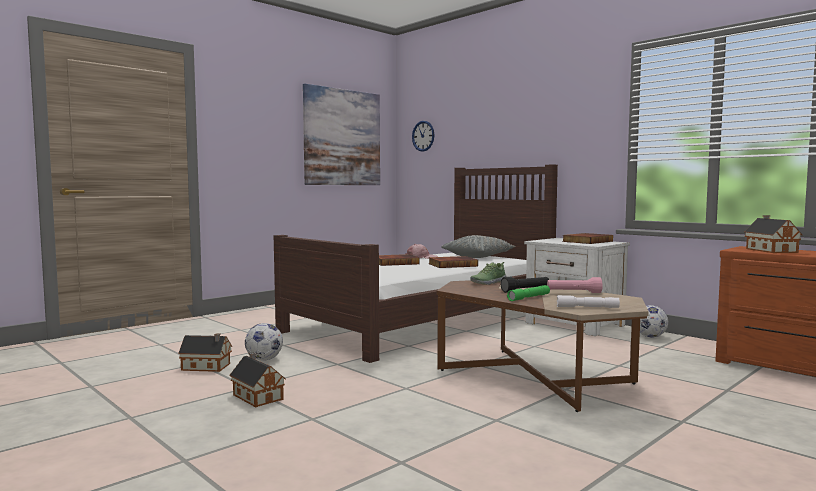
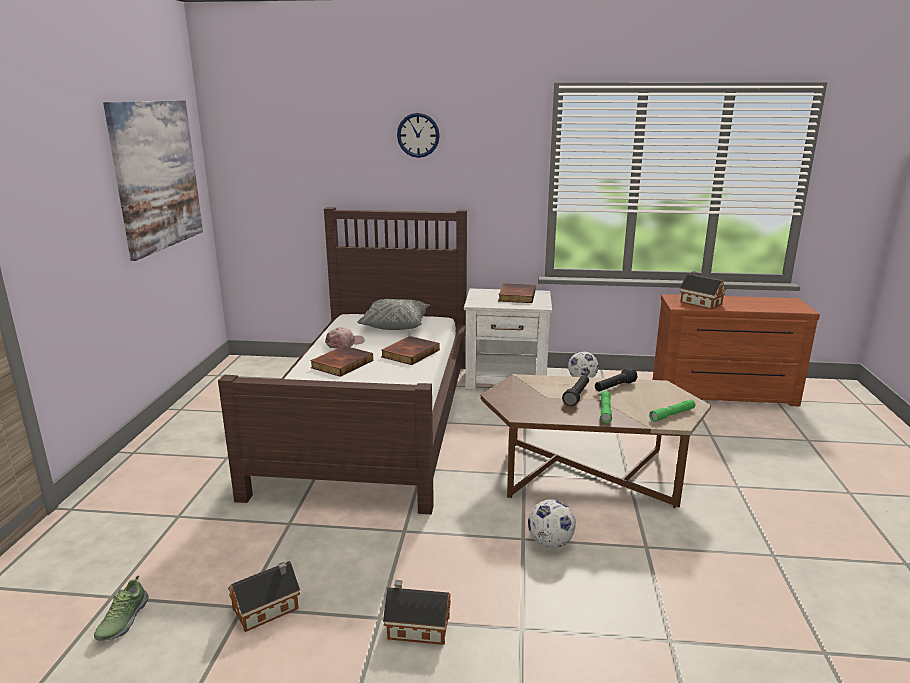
camera: 40 degrees left, 15 degrees up
(264, 359) = (313, 561): football -> football (550, 543)
(423, 136) = (258, 160): wall clock -> wall clock (418, 135)
(488, 282) = (518, 388): shoe -> shoe (122, 620)
(573, 292) = (614, 387): pink flashlight -> black flashlight
(587, 307) = (672, 415): white flashlight -> green flashlight

